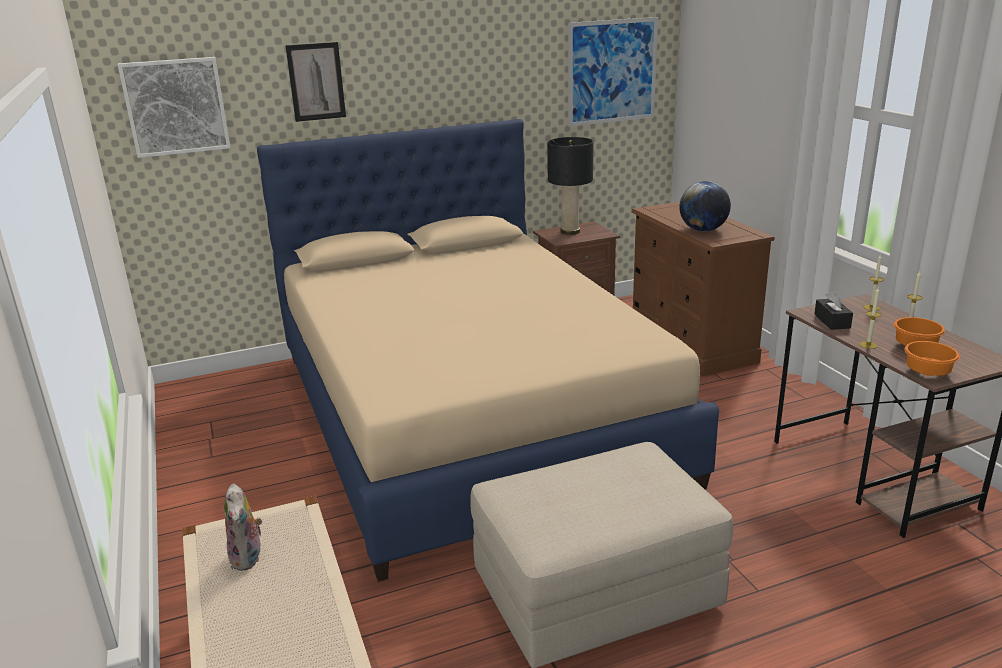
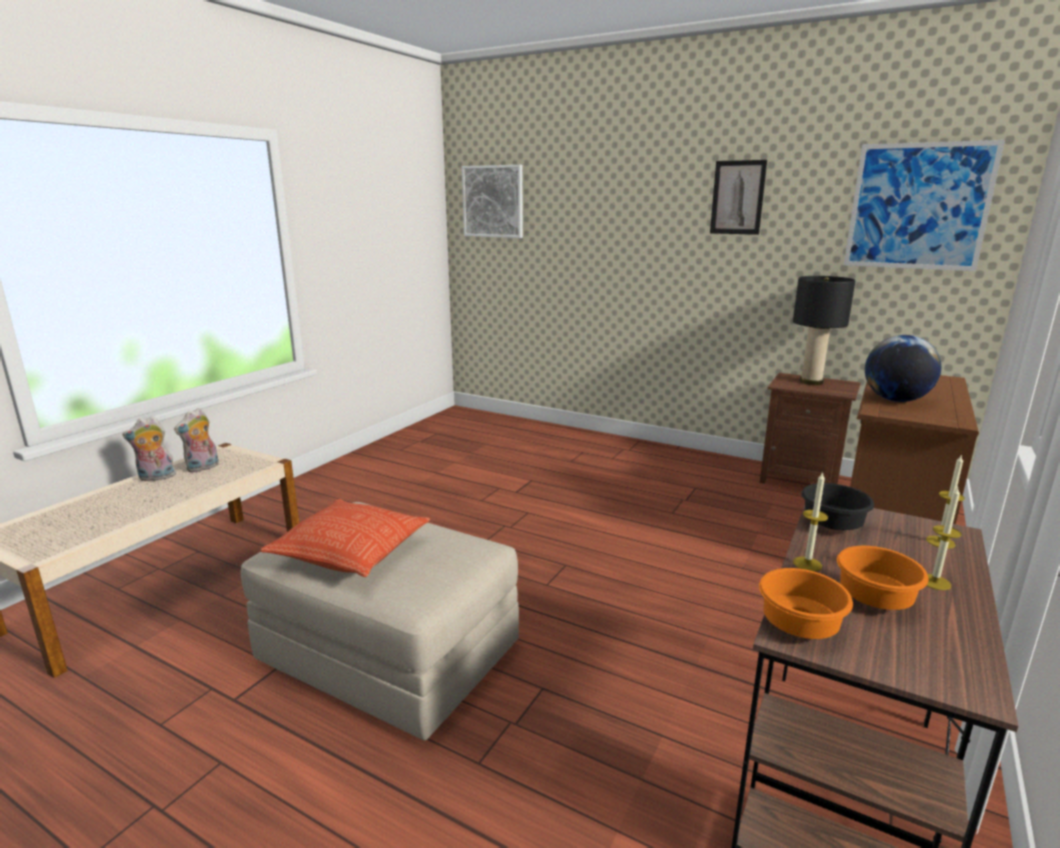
camera: 50 degrees right, 5 degrees down
(228, 598) = (156, 478): none -> plush toy
(316, 82) = (591, 191): picture -> picture (737, 197)
(468, 414) = (566, 500): beige bed -> none
(593, 509) = (352, 553): none -> orange pillow
(832, 321) = (834, 526): black tissue box -> black bowl

